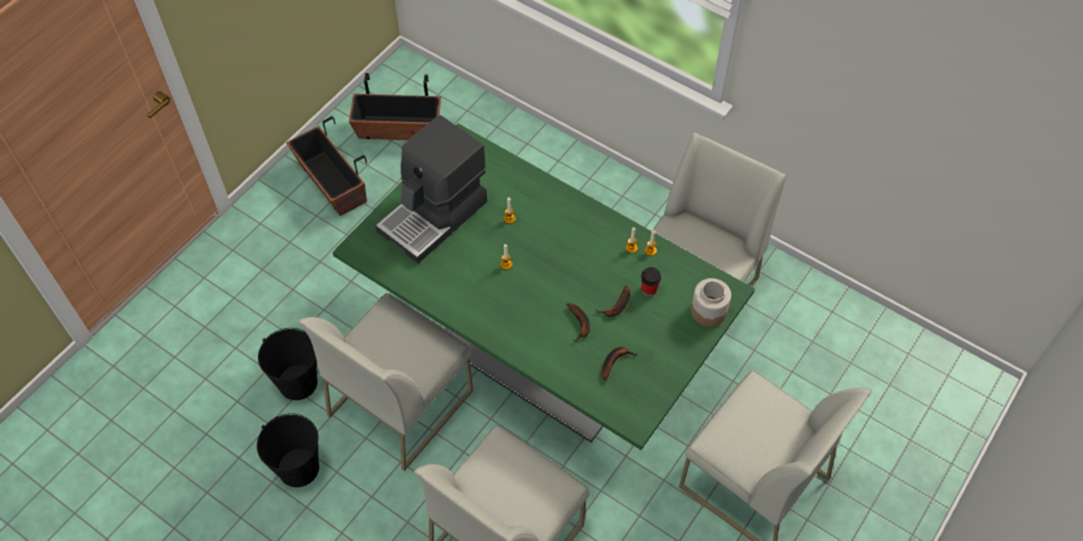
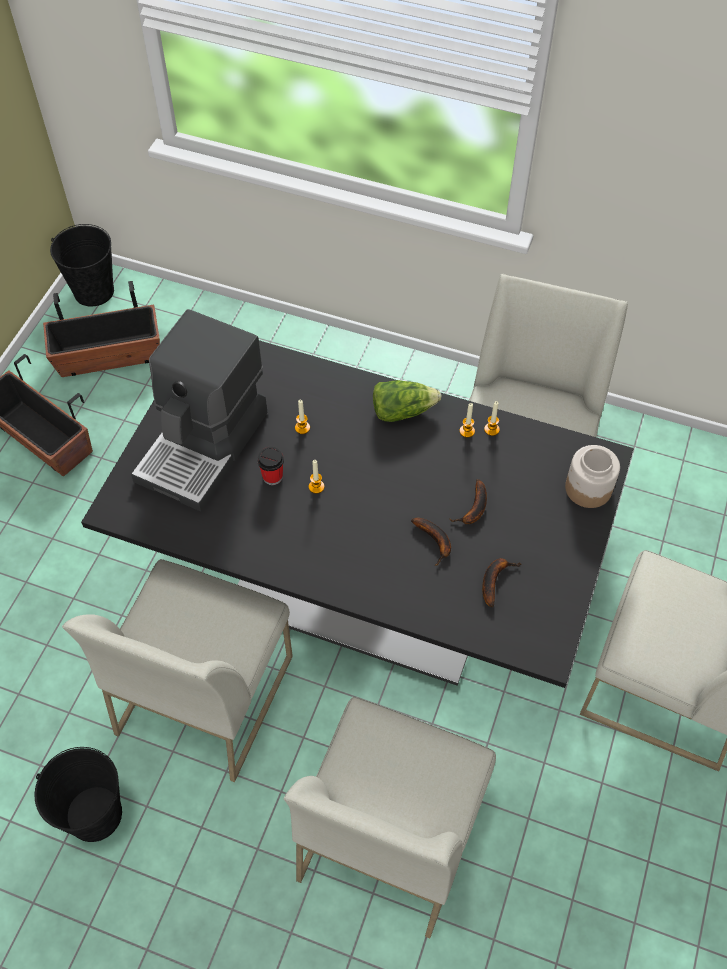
camera: 15 degrees left, 0 degrees up
(298, 383) = (64, 701): black bucket -> black bucket (94, 291)
(541, 354) = (363, 590): green dining table -> black dining table
(588, 221) = (402, 410): none -> lettuce
(649, 289) = (506, 478): cup -> cup (272, 476)

